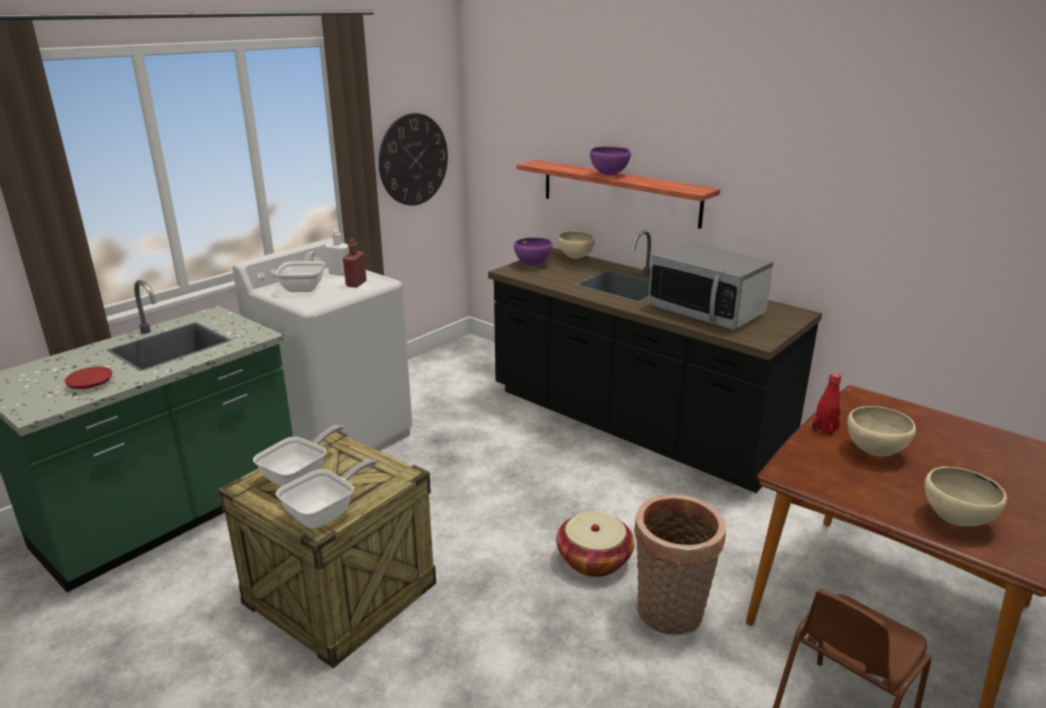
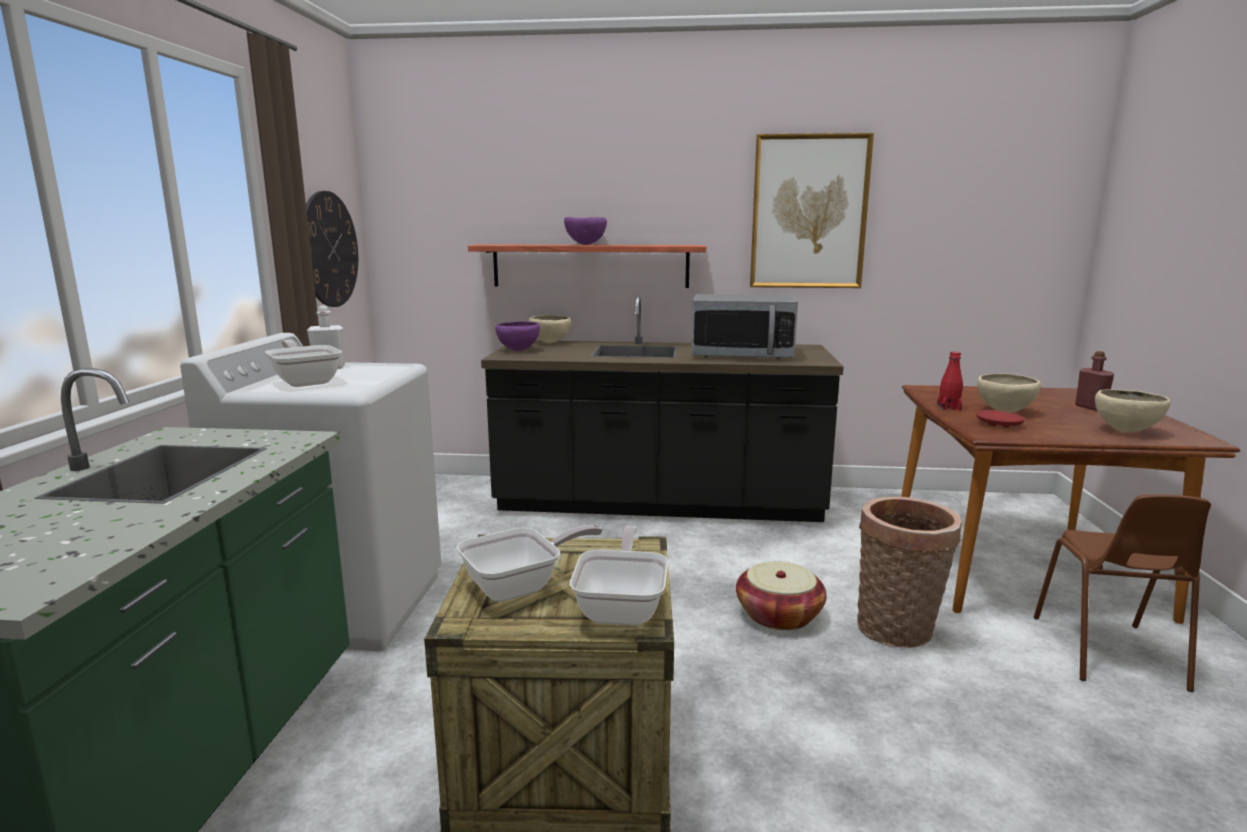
camera: 35 degrees left, 10 degrees down
(90, 384) = (87, 535): red plate -> red plate (999, 425)
(300, 476) = (521, 586): frying pan -> frying pan turned 60 degrees clockwise
(356, 284) = (374, 371): red bottle -> red bottle (1090, 407)
(827, 170) = (809, 212): none -> picture

